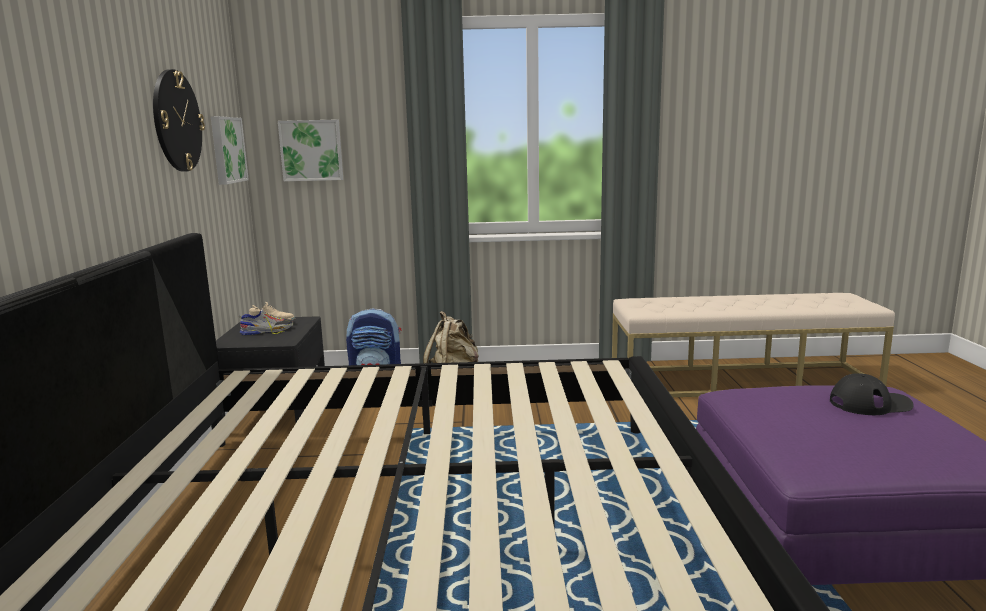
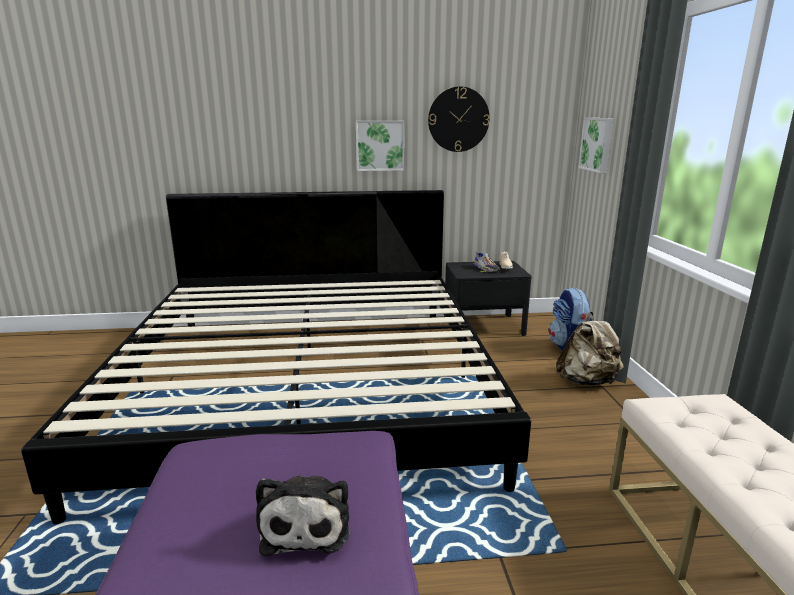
camera: 85 degrees right, 5 degrees up
(226, 150) = (534, 139): picture -> picture (380, 145)
(870, 404) = (306, 524): black cap -> plush toy

